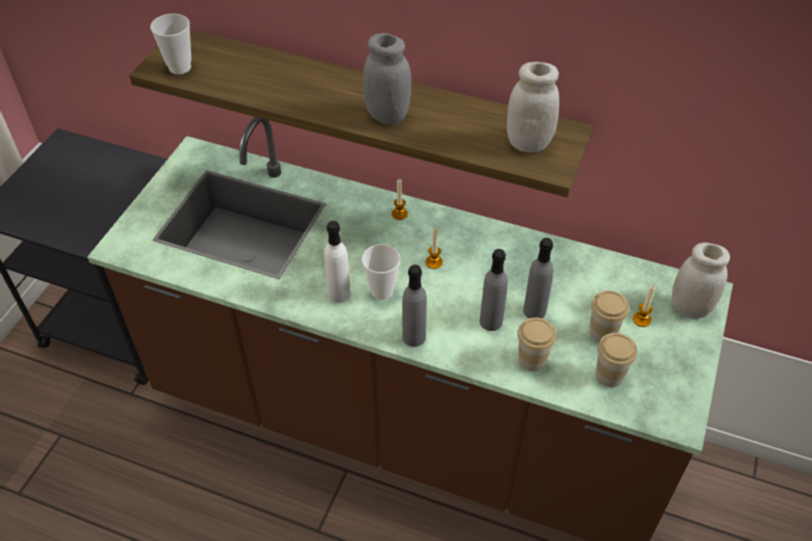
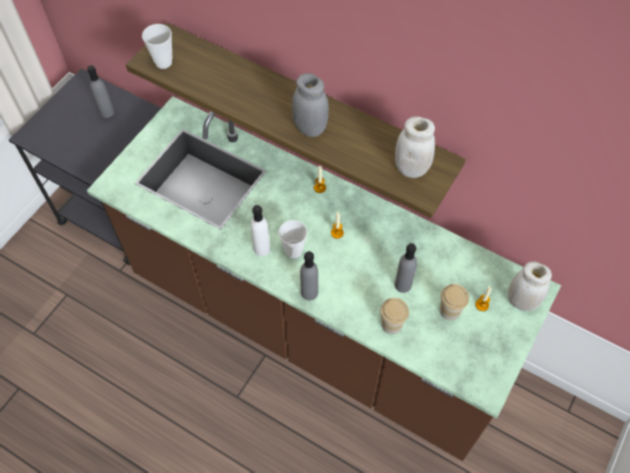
camera: 10 degrees right, 10 degrees up
(491, 321) = (368, 289): grey bottle -> grey bottle (107, 112)
(609, 375) = (445, 346): cup -> none

